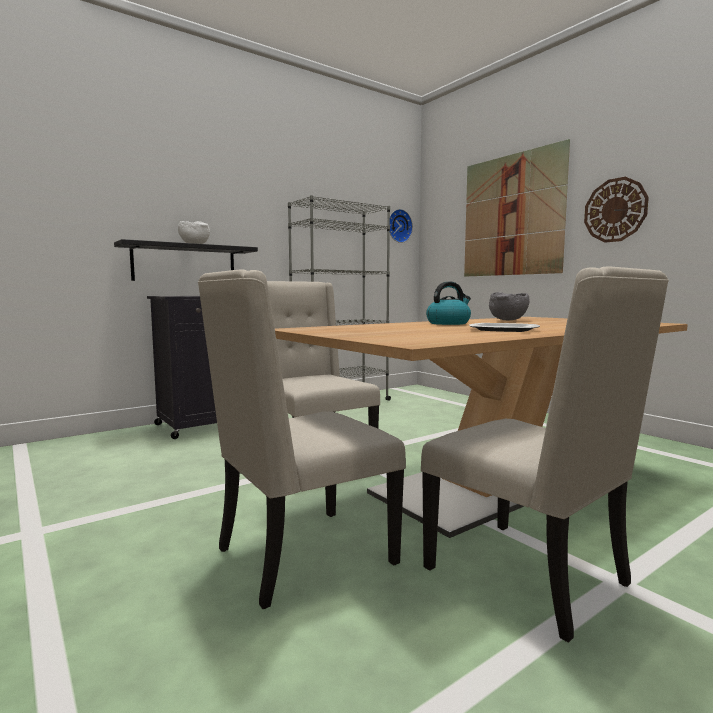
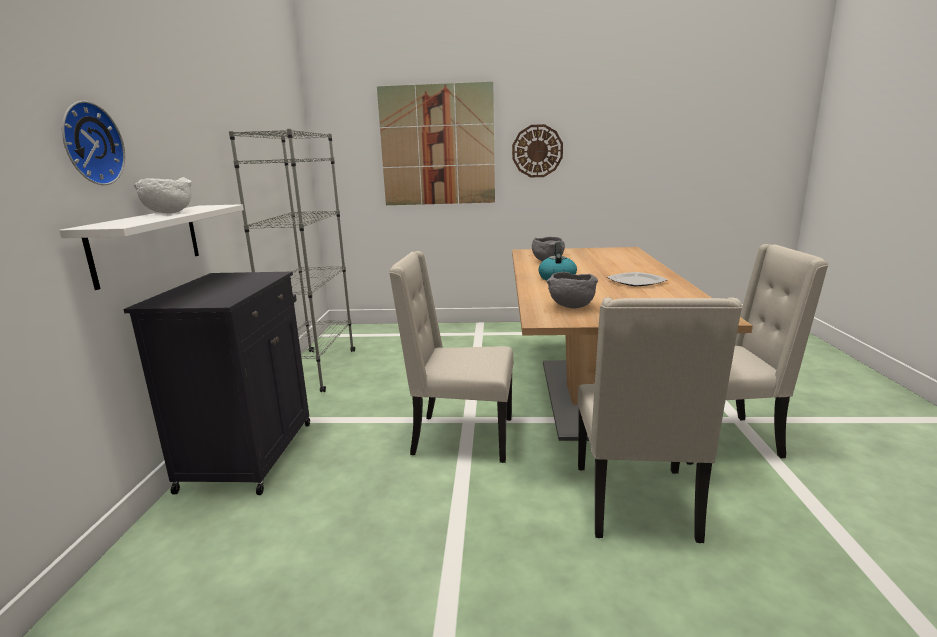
camera: 50 degrees left, 10 degrees up
(184, 263) = (147, 243): black shelf -> white shelf
(351, 328) = (570, 307): none -> grey bowl
(398, 226) = (299, 148): wall clock -> wall clock (89, 144)

